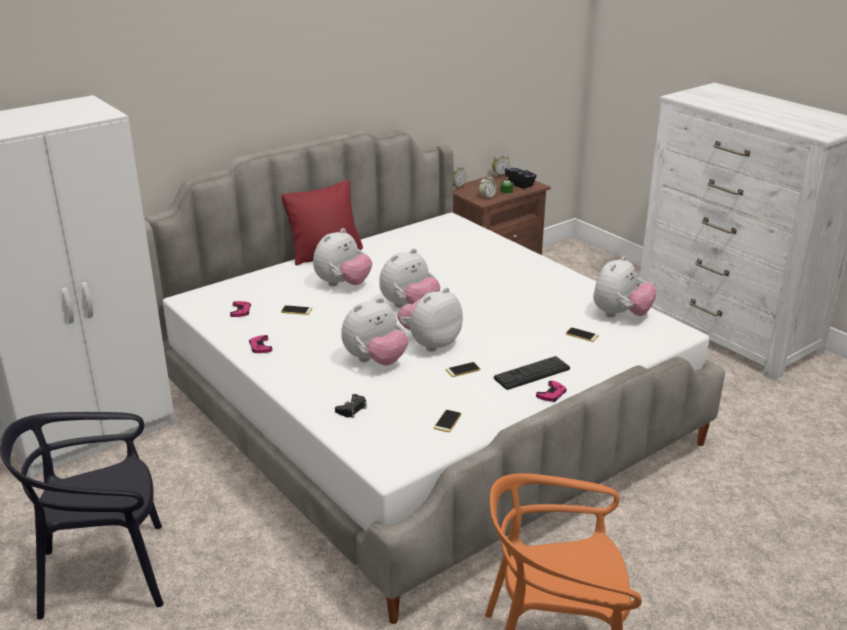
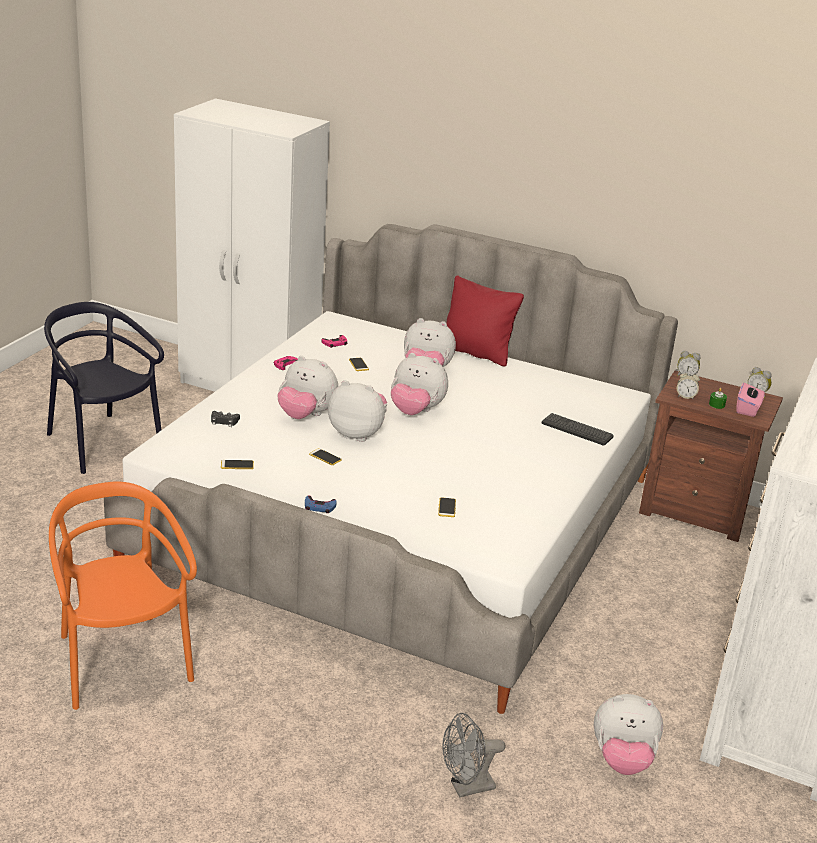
camera: 60 degrees right, 0 degrees up
(520, 184) = (748, 409): black tissue box -> pink tissue box
(532, 373) = (347, 492): keyboard -> keyboard (577, 430)
(551, 394) = (319, 507): pink game controller -> blue game controller
(620, 315) = (513, 525): plush toy -> plush toy (622, 760)
(787, 488) = (466, 788): none -> grey fan

